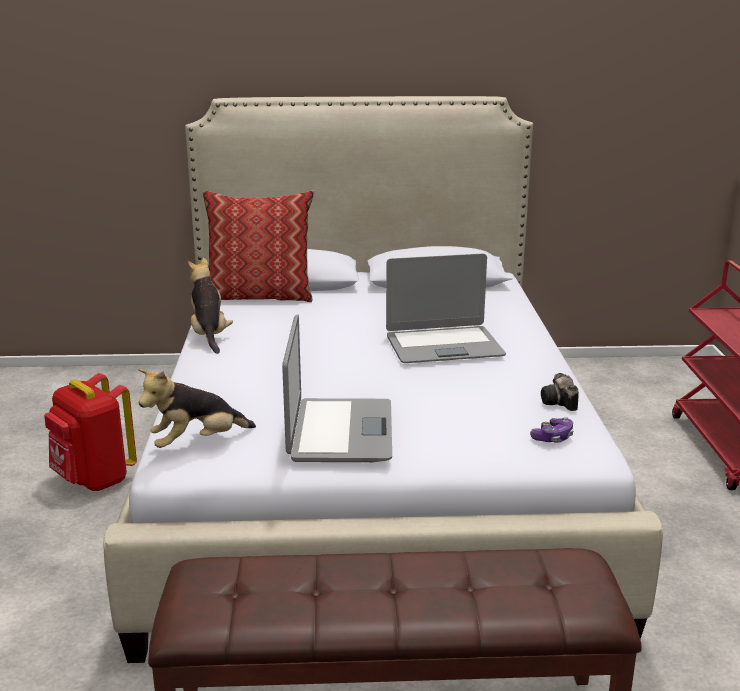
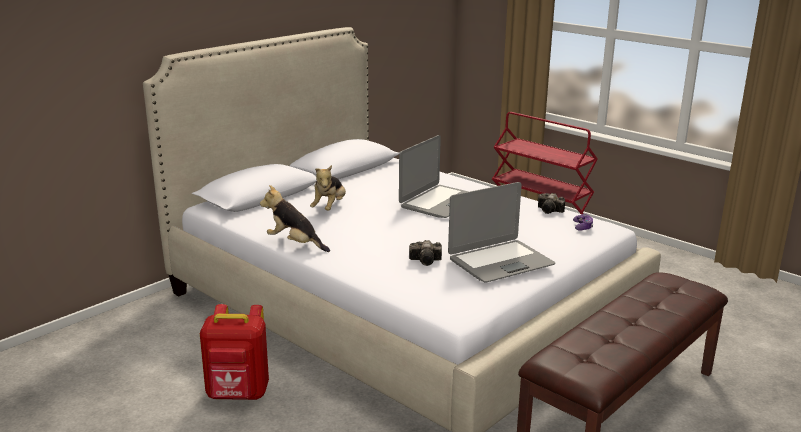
camera: 45 degrees left, 0 degrees up
(197, 443) = (448, 298): plush toy -> plush toy (329, 207)
(260, 296) = (263, 210): pillow -> none
(270, 397) = (427, 261): none -> camera
(339, 432) = (500, 262): laptop -> laptop turned 105 degrees clockwise

